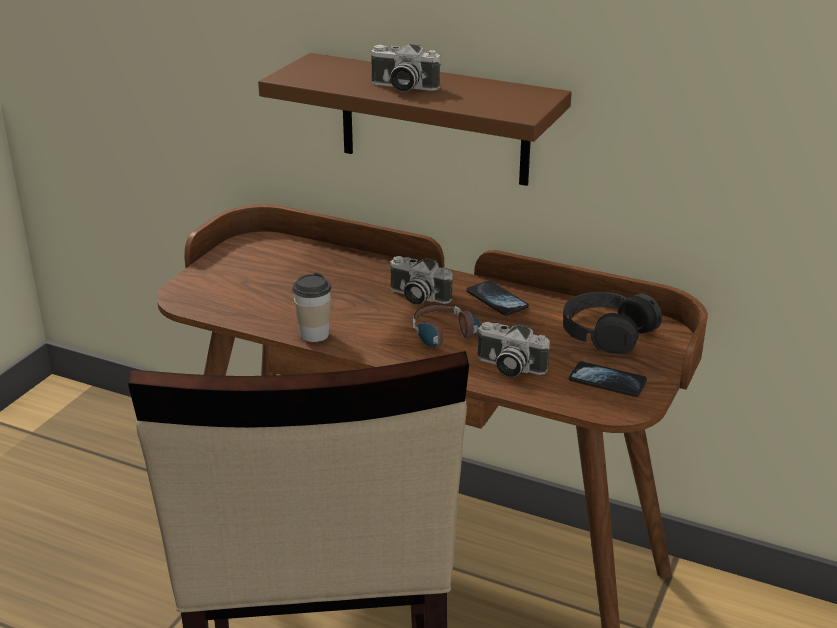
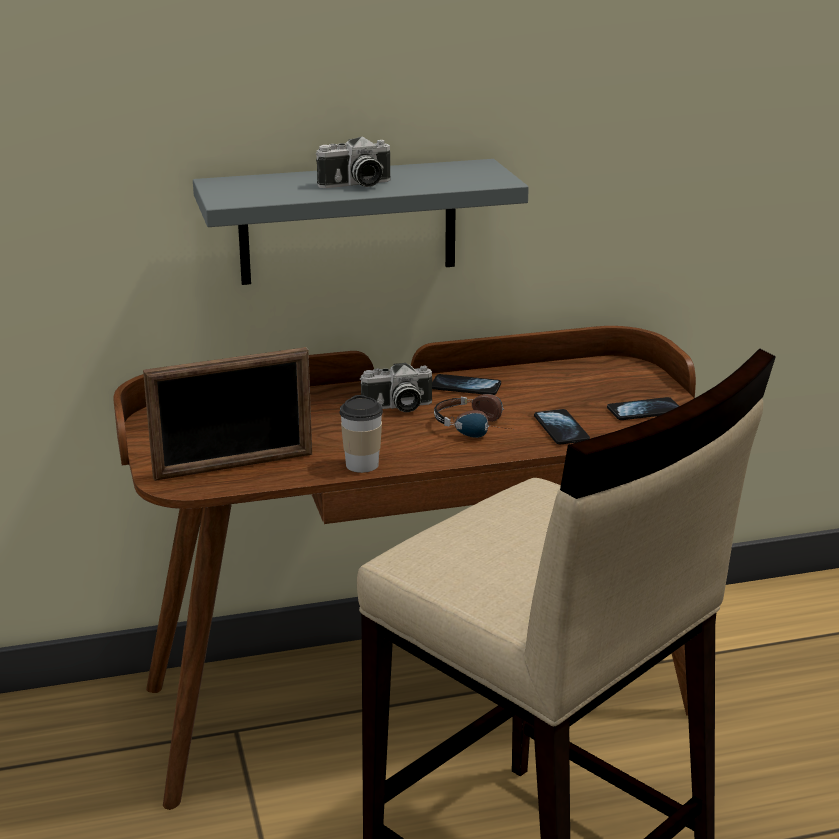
camera: 40 degrees left, 5 degrees down
(235, 299) = (234, 466): none -> picture frame
(434, 120) = (348, 222): brown shelf -> grey shelf
(508, 367) = (561, 429): camera -> phone
(607, 332) = (586, 380): black headphones -> none

